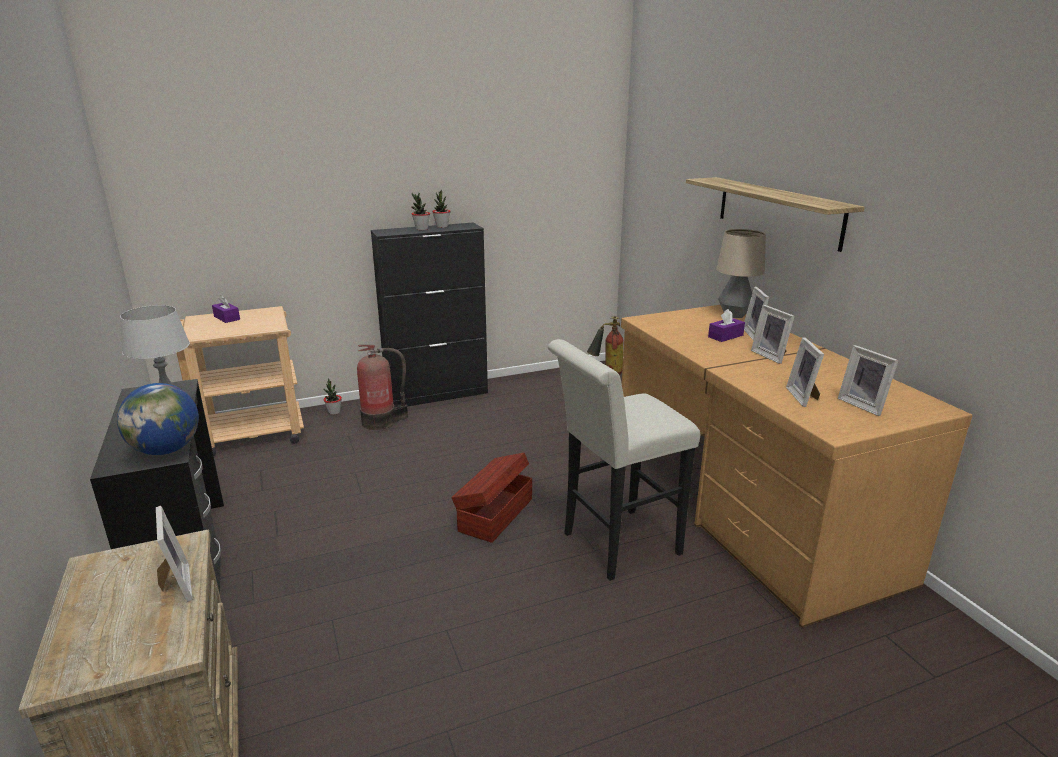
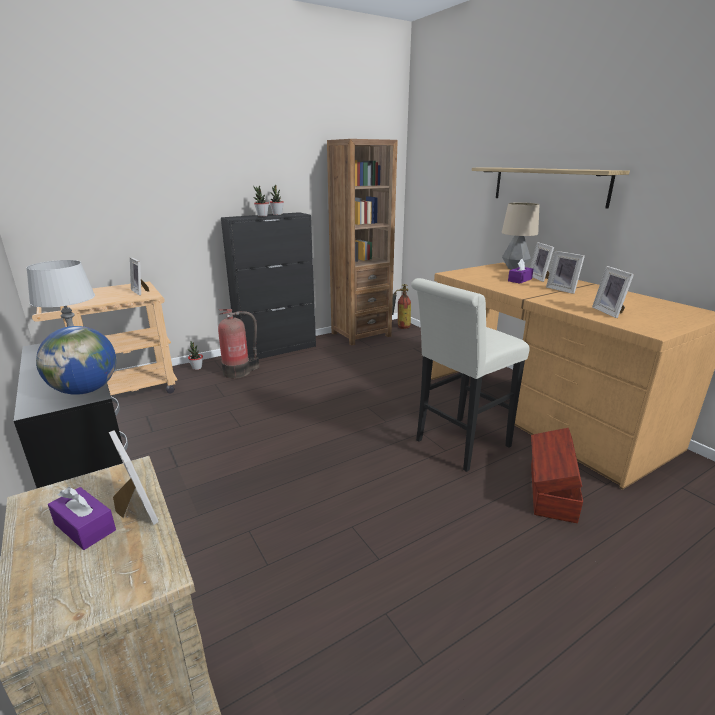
camera: 10 degrees left, 0 degrees up
(227, 318) = (104, 291): purple tissue box -> purple tissue box (85, 527)
(494, 515) = (355, 432): brown storage box -> brown storage box (550, 491)
(552, 380) = (361, 334): none -> brown bookcase
(864, 405) = (656, 314): picture frame -> picture frame (141, 291)

